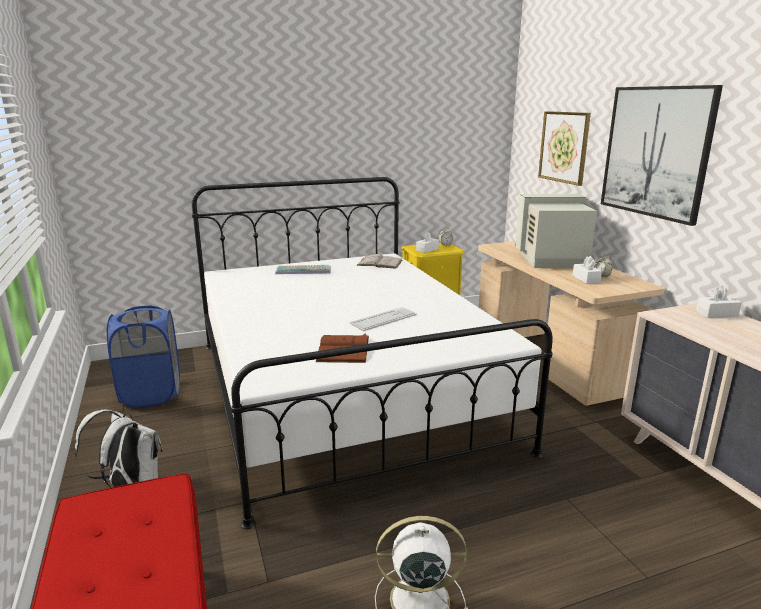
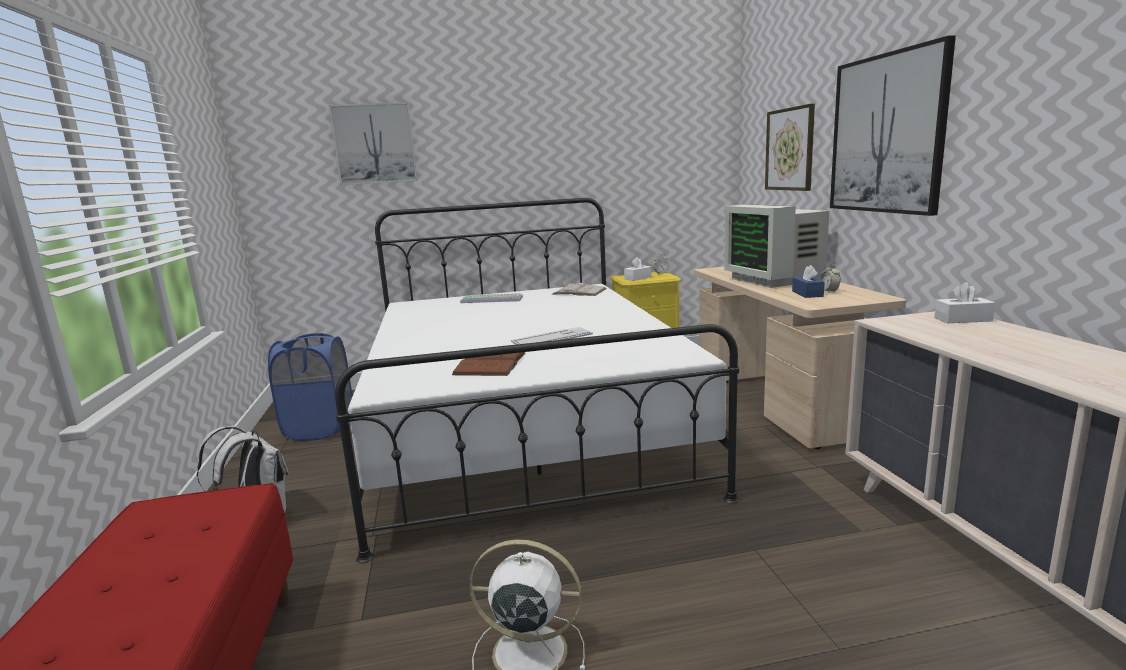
camera: 10 degrees right, 5 degrees down
(192, 122) = (374, 144): none -> picture
(552, 261) = (775, 279): monitor -> monitor turned 120 degrees counterclockwise
(586, 279) = (807, 294): white tissue box -> blue tissue box

